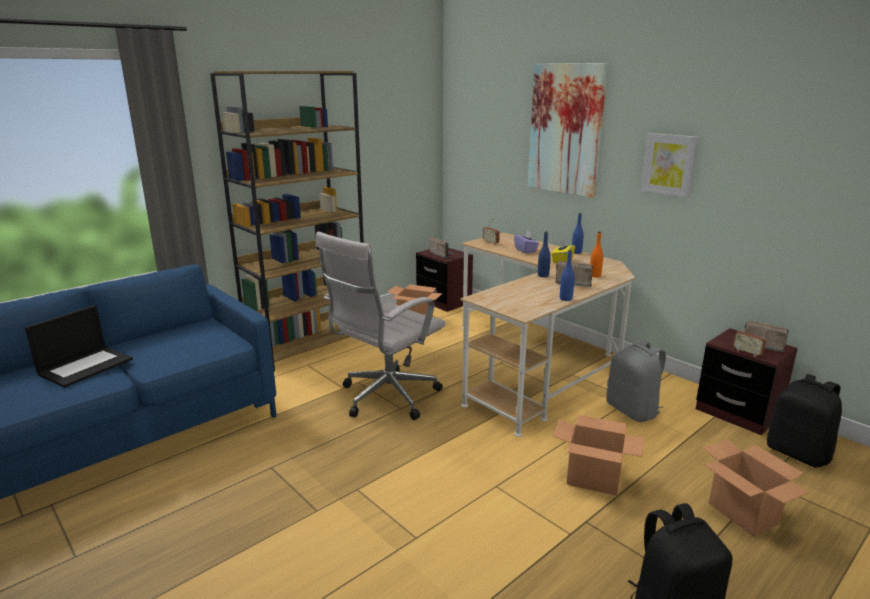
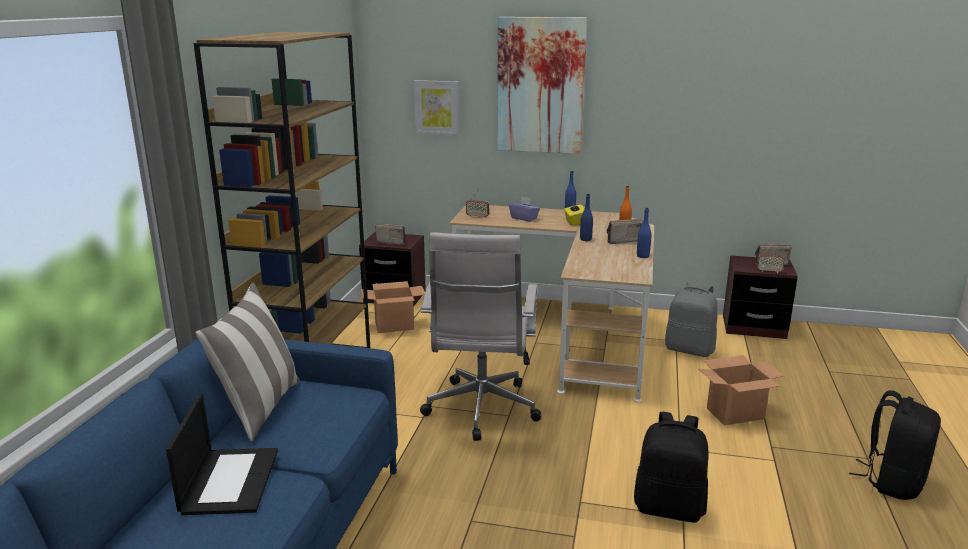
camera: 35 degrees left, 0 degrees up
(170, 332) = (259, 407): none -> pillow
(669, 164) = (660, 114): picture -> picture (437, 107)
(744, 514) = (845, 398): cardboard box -> none
(798, 453) = (820, 344): black backpack -> black backpack (669, 507)

